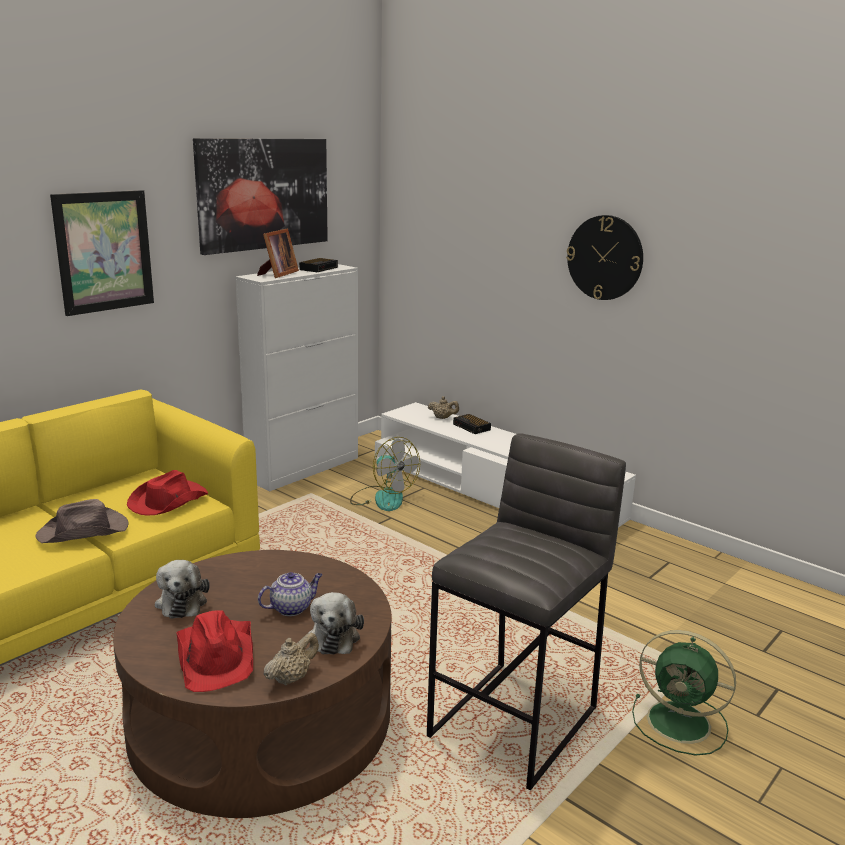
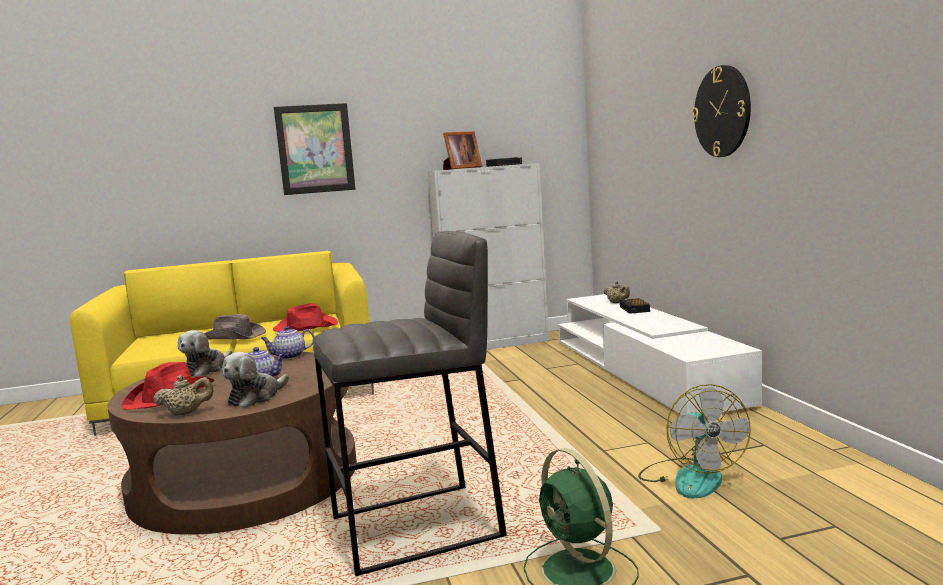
camera: 35 degrees right, 10 degrees down
(256, 561) = (289, 356): none -> teapot
(264, 194) = (457, 105): picture -> none
(382, 498) = (531, 366): fan -> fan (690, 477)

